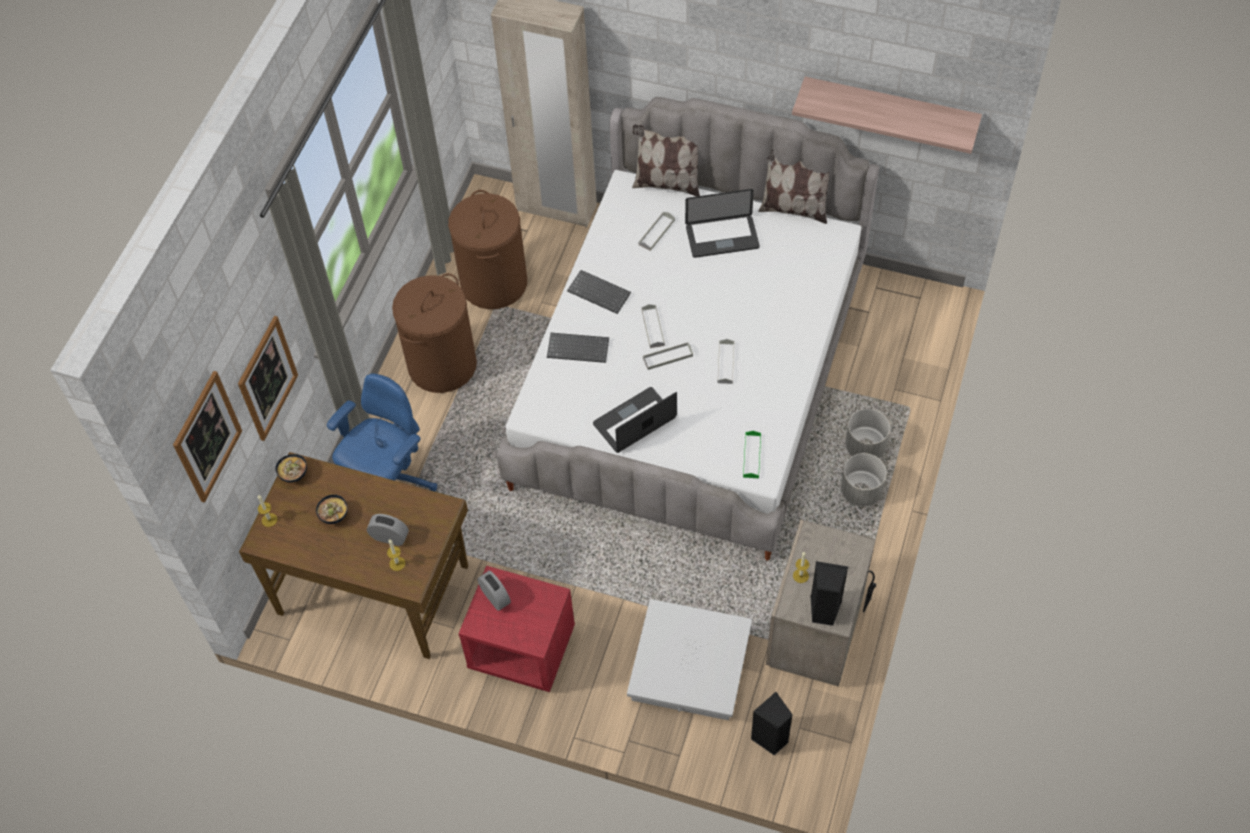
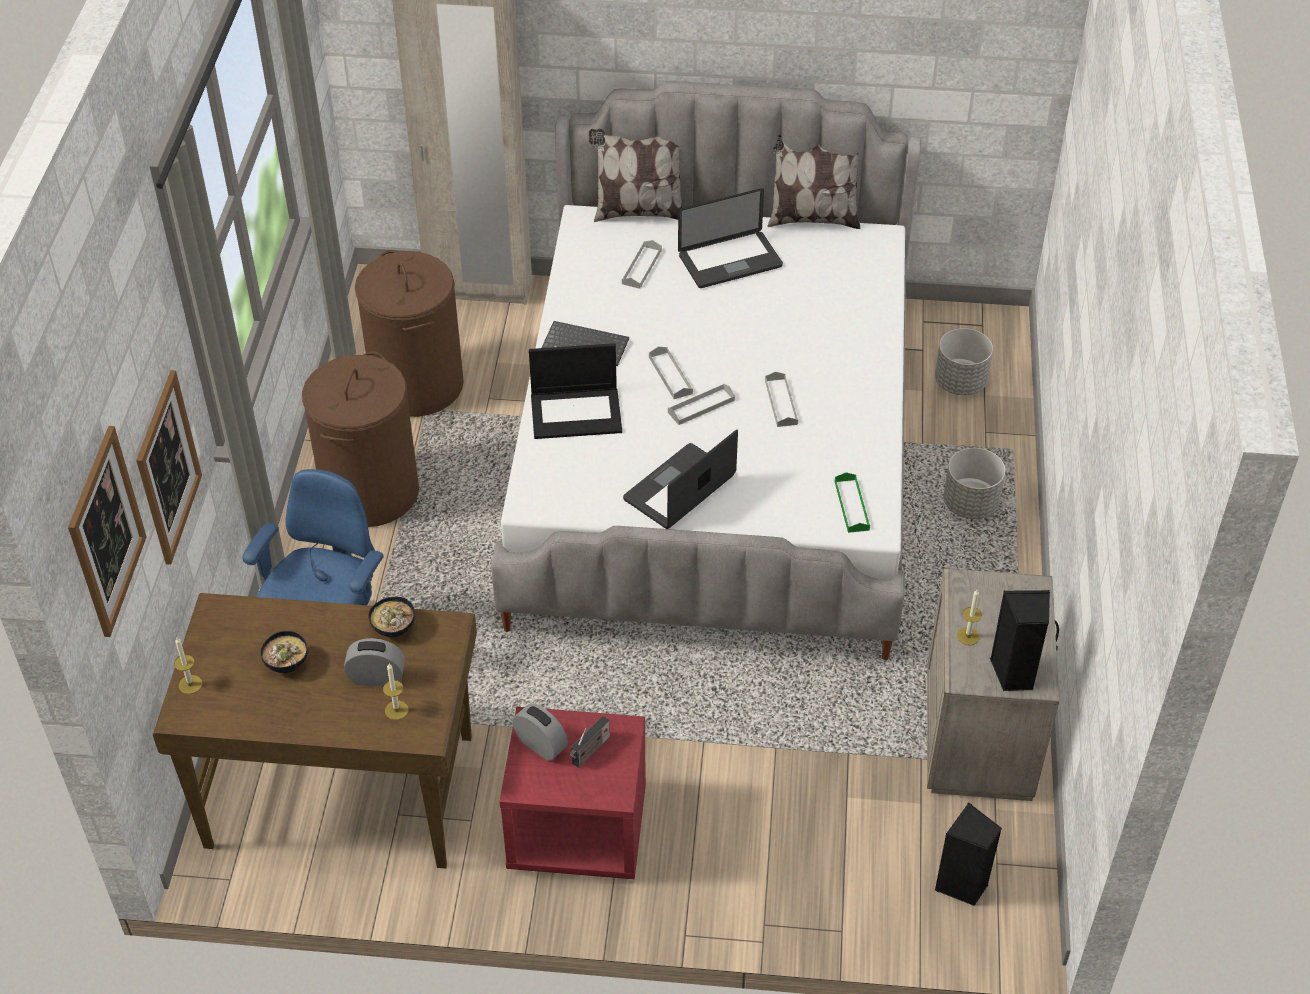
camera: 15 degrees left, 10 degrees down
(294, 475) = (214, 621): bowl -> bowl (394, 628)
(526, 609) = (590, 752): none -> radio
(579, 348) = (577, 412): keyboard -> laptop
(689, 665) = (820, 810): white storage box -> none
(861, 491) = (983, 557): grey planter -> grey planter (960, 383)
(890, 109) = (932, 49): shelf -> none

